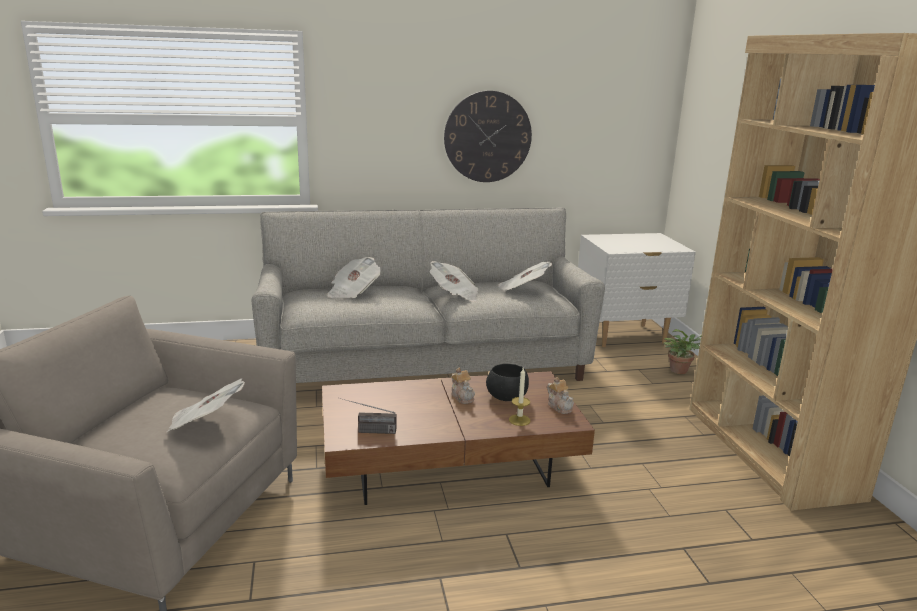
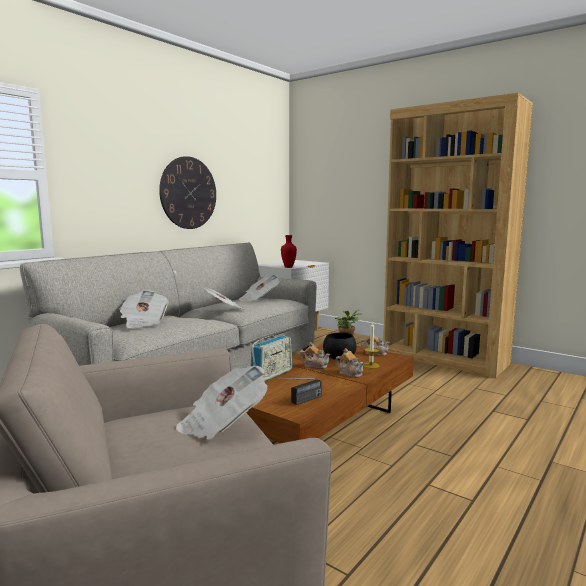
camera: 40 degrees left, 10 degrees down
(403, 391) = (272, 375): none -> radio
(476, 420) = (350, 373): none -> teapot
(612, 250) = (288, 267): none -> red vase

